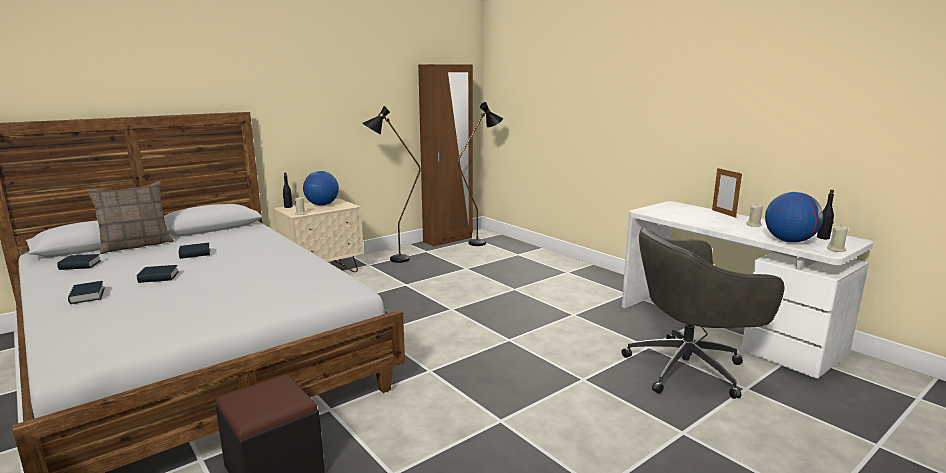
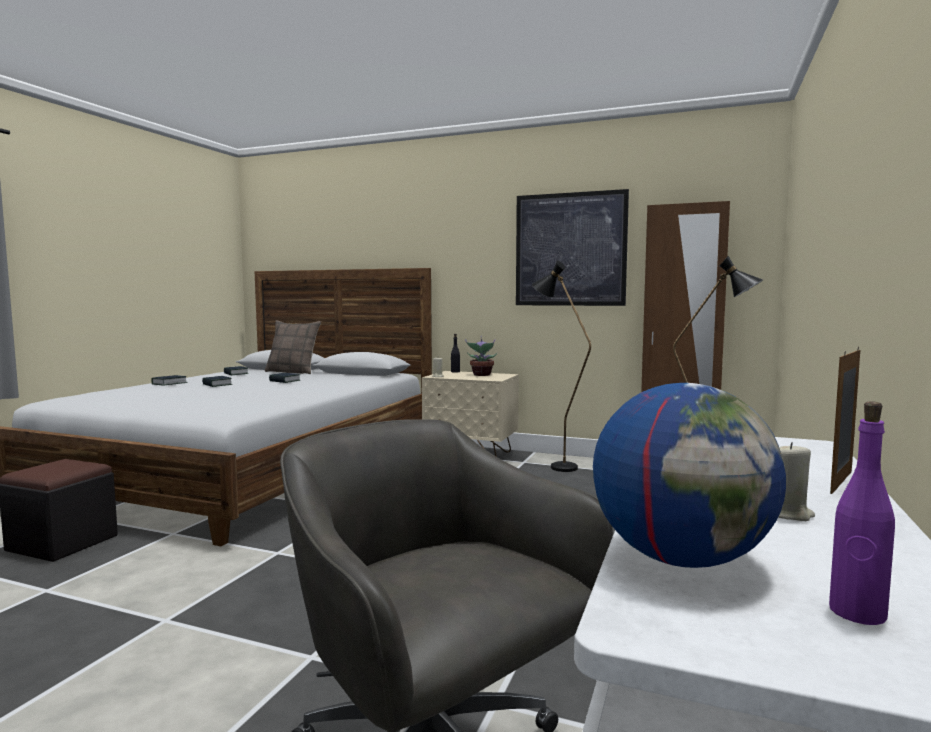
camera: 60 degrees right, 10 degrees down
(322, 205) = (481, 375): globe -> potted plant
(367, 93) = (570, 249): none -> picture
(823, 238) = (857, 613): black bottle -> purple bottle
(836, 250) = (701, 637): beige candle -> none

